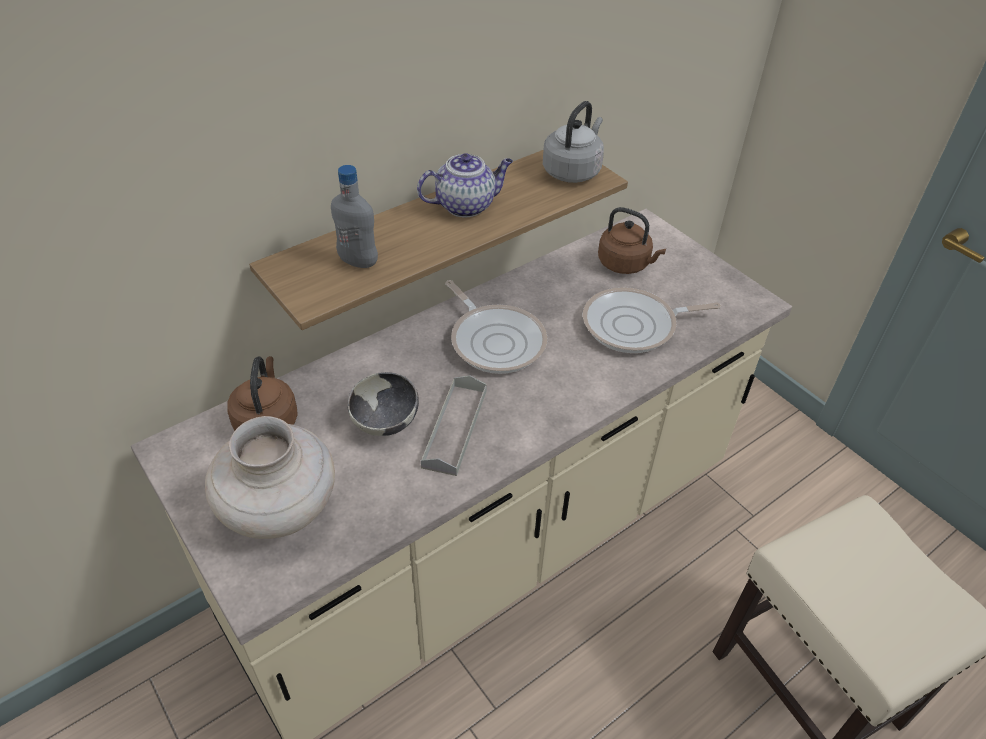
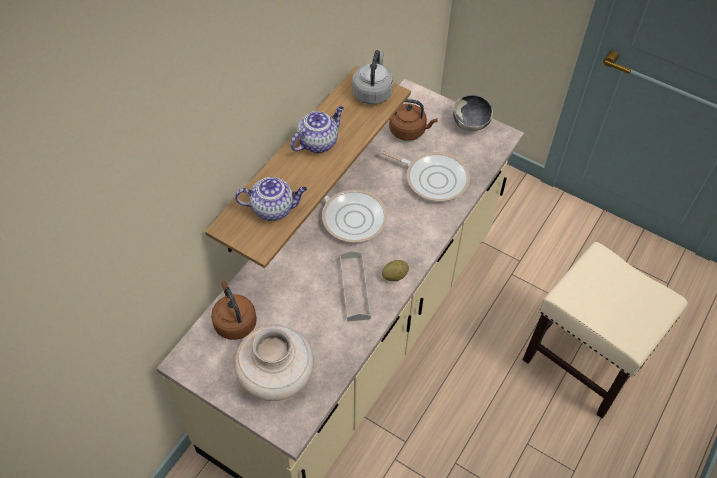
camera: 20 degrees left, 10 degrees up
(358, 262) = (274, 208): grey bottle -> teapot
(386, 423) = (310, 298): bowl -> bowl (471, 124)
(521, 429) = (395, 275): none -> potato
(634, 326) = (433, 178): frying pan -> frying pan turned 120 degrees counterclockwise

